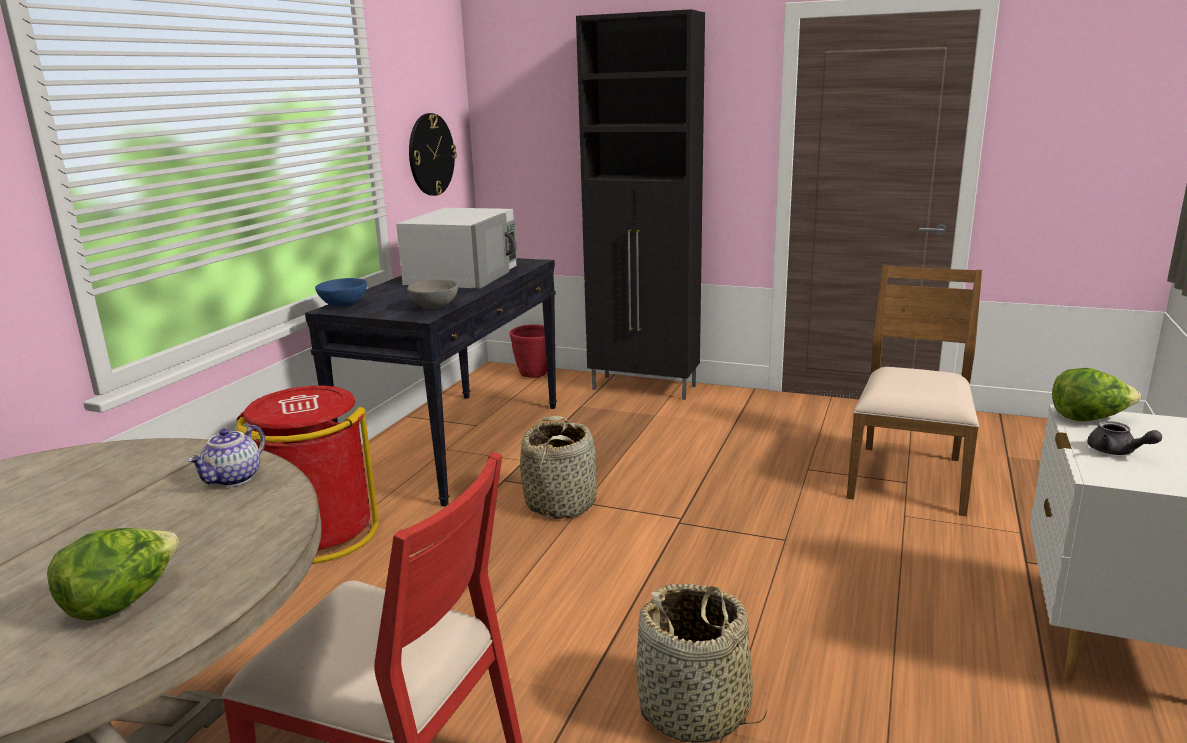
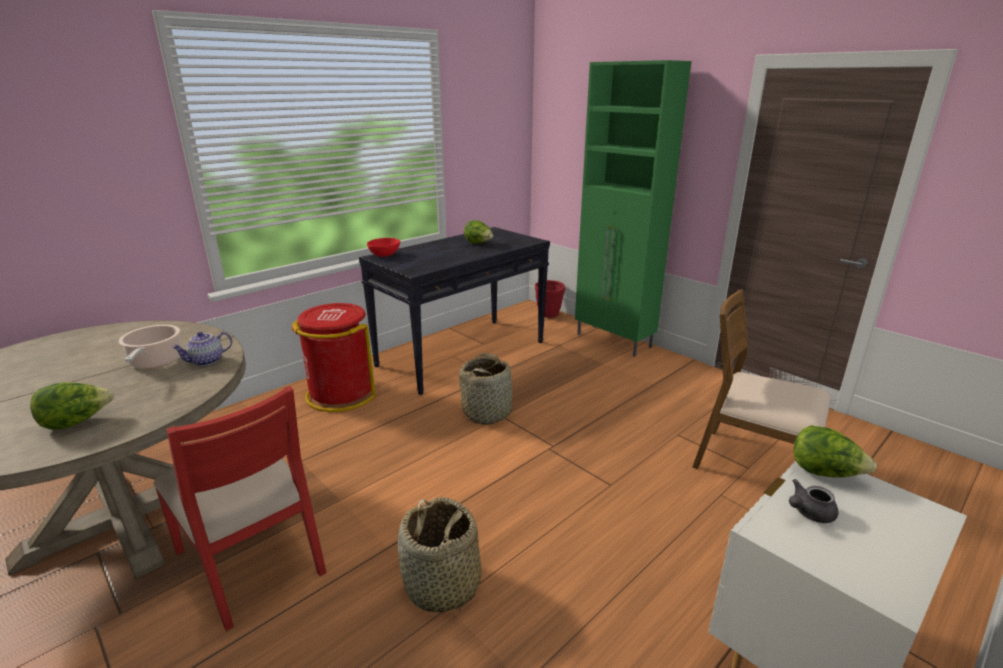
camera: 25 degrees right, 5 degrees up
(139, 500) = (155, 362): none -> cooking pot
(344, 305) = (385, 255): blue bowl -> red bowl
(431, 154) = (491, 156): wall clock -> none
(435, 307) = (430, 266): grey bowl -> none
(463, 274) = (478, 244): white microwave -> lettuce
(645, 388) = (614, 341): black cabinet -> green cabinet
(908, 477) = (753, 464): brown chair -> brown chair turned 105 degrees counterclockwise
(1116, 452) = (808, 513): grey teapot -> grey teapot turned 75 degrees clockwise

